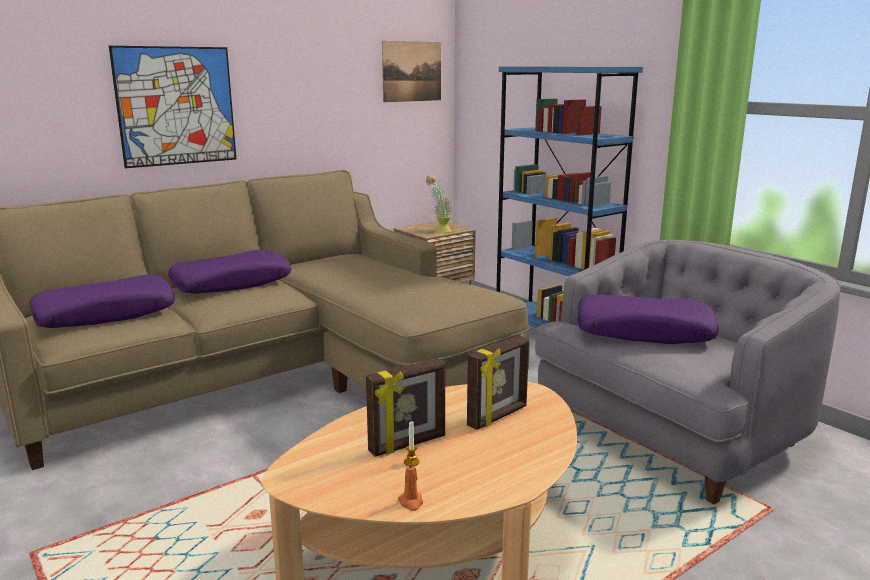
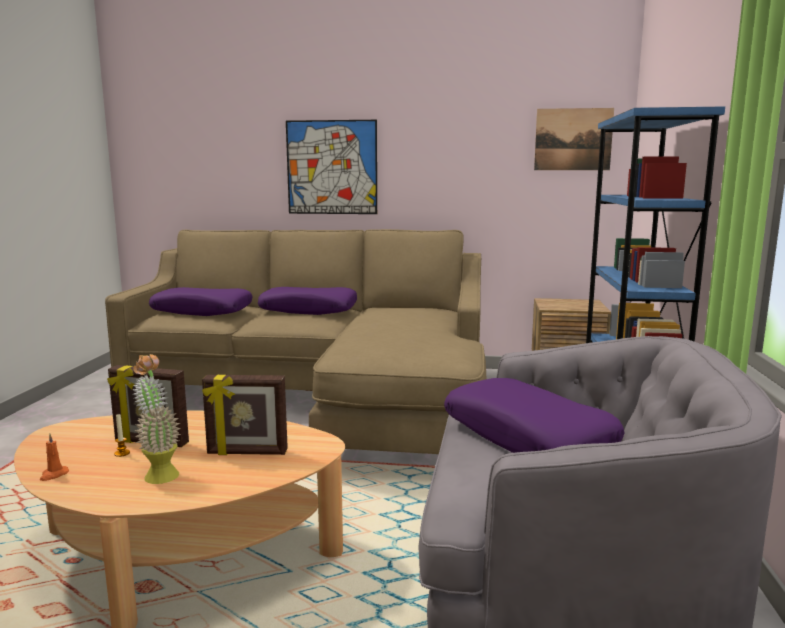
camera: 45 degrees right, 5 degrees down
(439, 230) = (570, 306): potted plant -> potted plant (159, 473)

